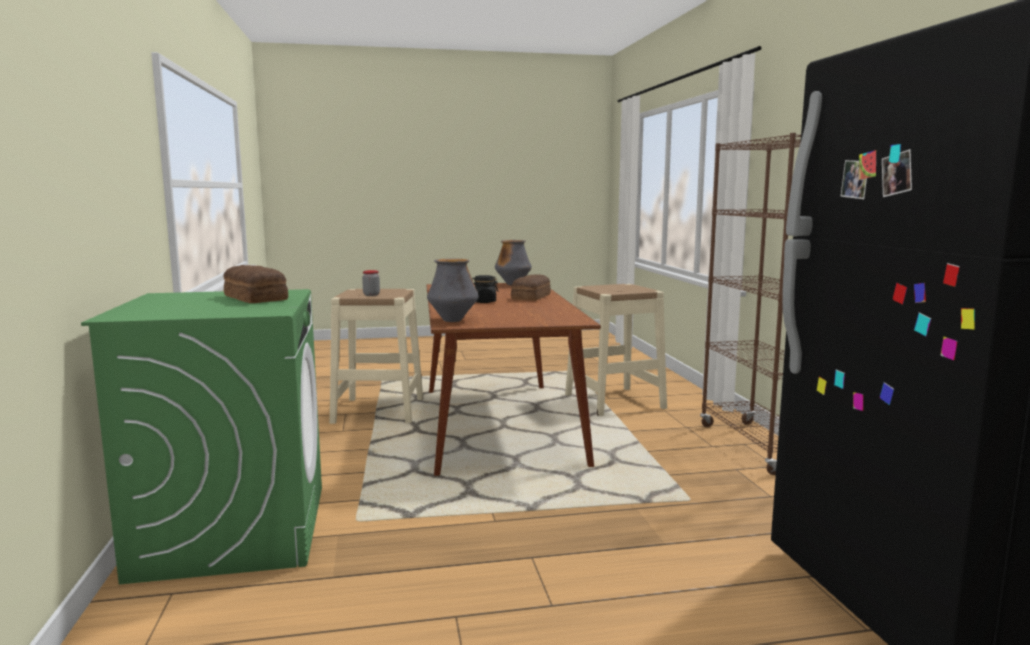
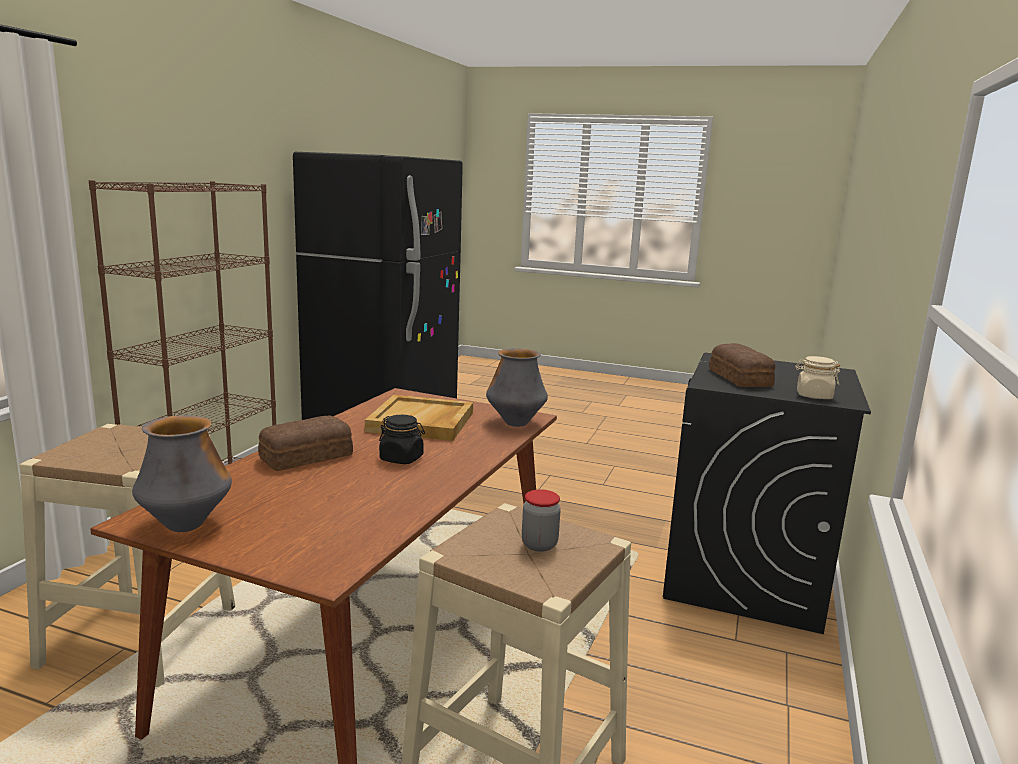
camera: 150 degrees left, 5 degrees up
(189, 295) = (813, 396): none -> beige jar
(233, 530) = (744, 577): green washing machine -> black washing machine
(516, 312) = (422, 422): none -> beige tray

